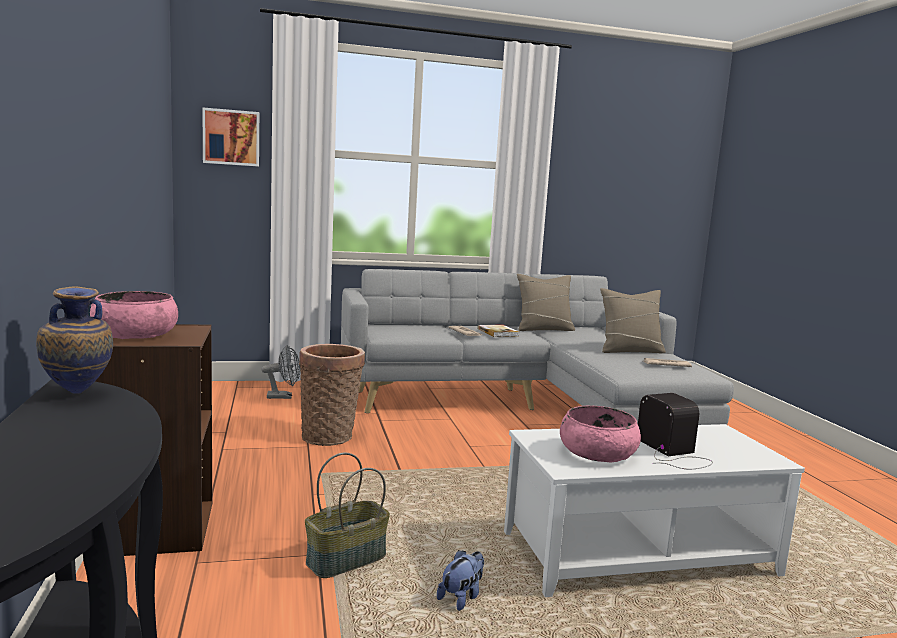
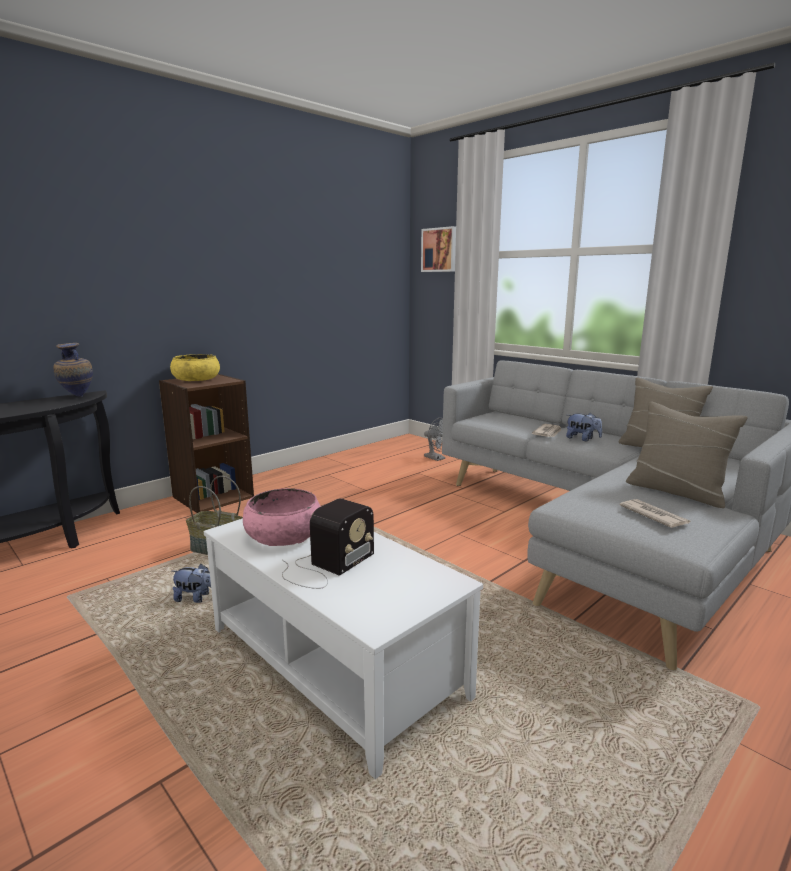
camera: 60 degrees right, 5 degrees up
(136, 334) = (196, 379): pink bowl -> yellow bowl
(330, 436) = (394, 489): basket -> none
(498, 332) = (582, 439): book -> plush toy

